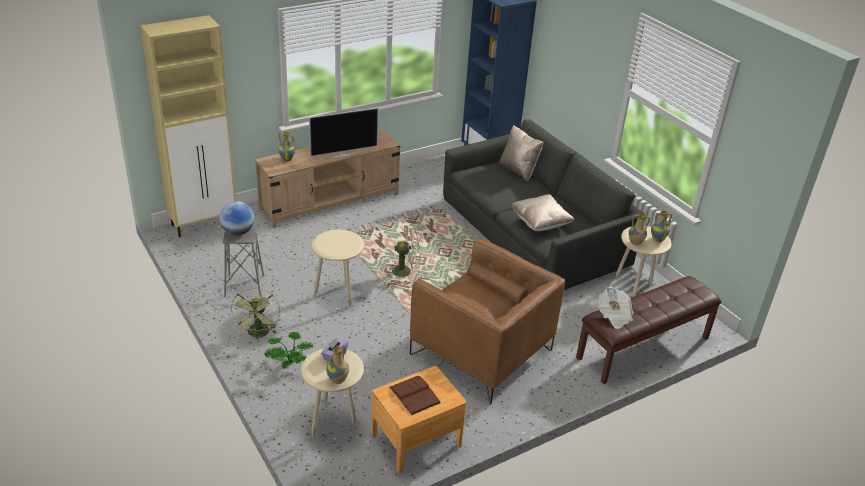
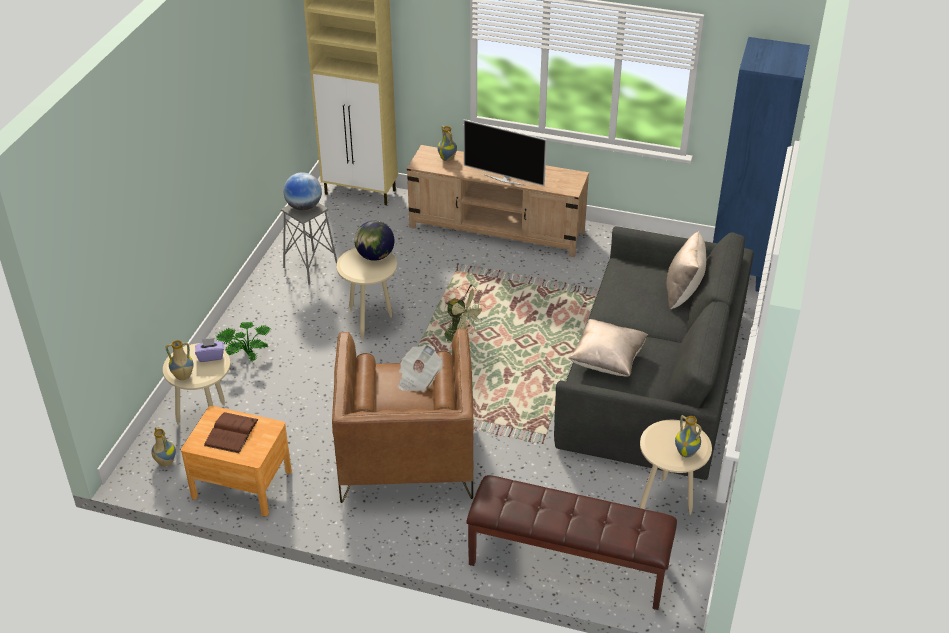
camera: 50 degrees right, 5 degrees up
(258, 334) = (261, 315): green fan -> none
(336, 236) = (375, 256): none -> globe
(614, 316) = (509, 494): newspaper -> newspaper (418, 378)
(635, 243) = (652, 440): vase -> vase (165, 462)

